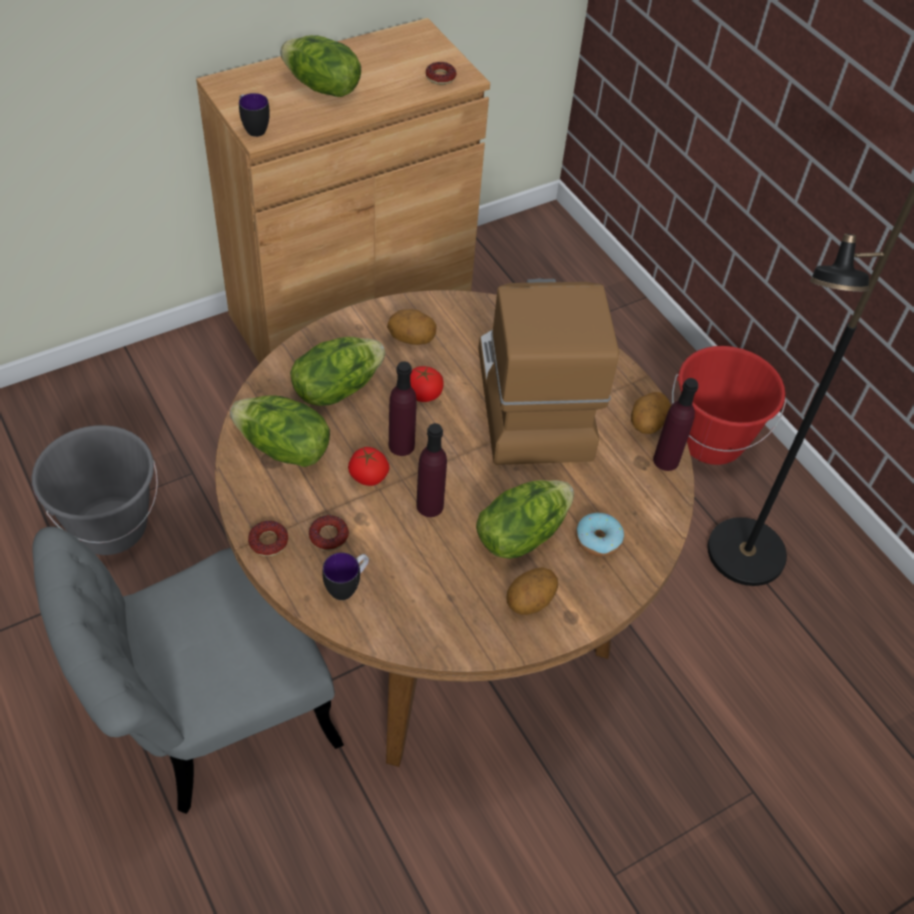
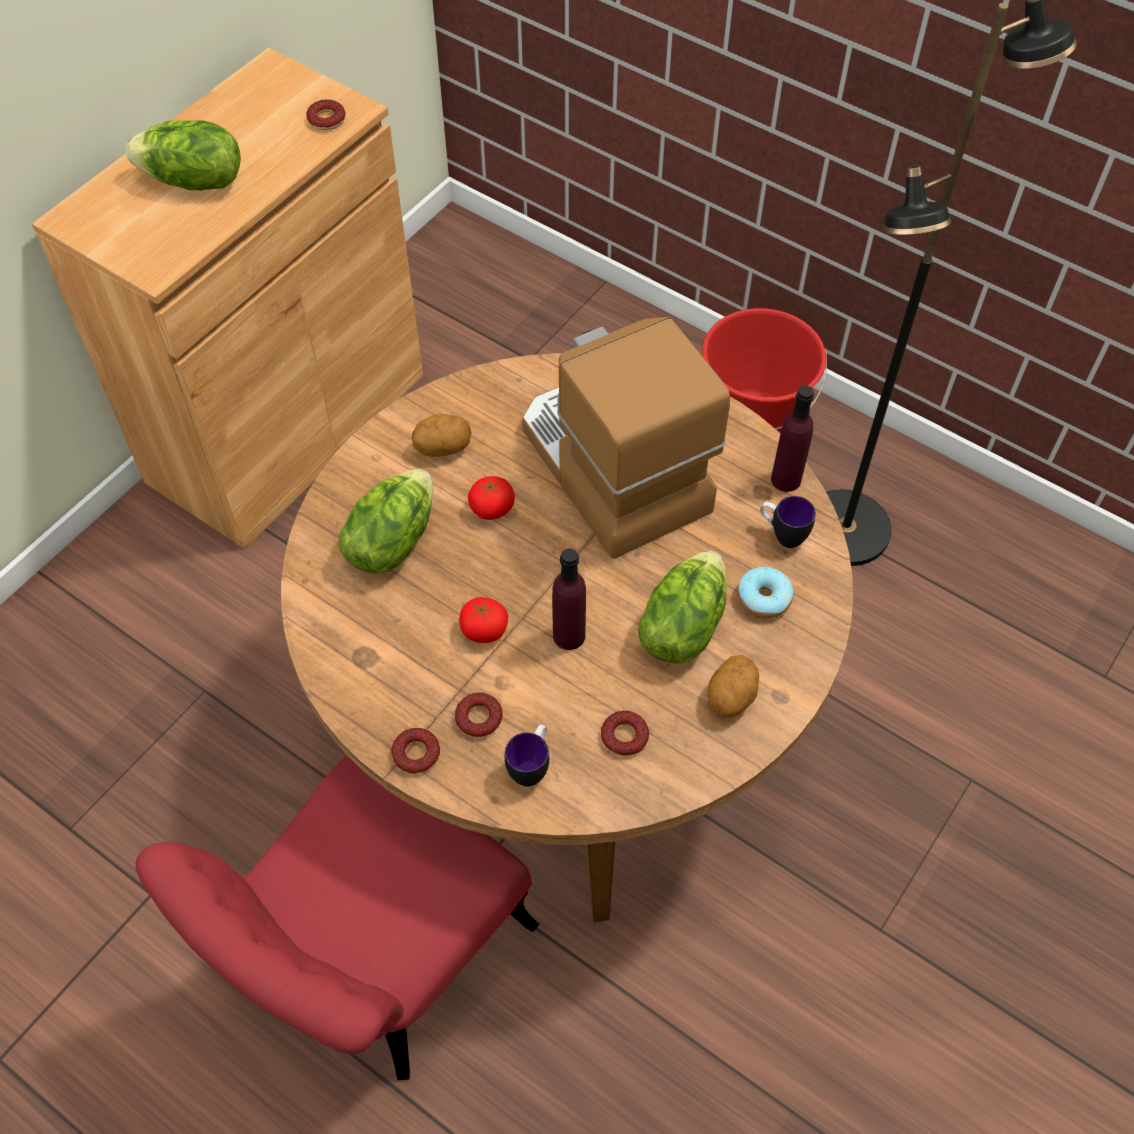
camera: 20 degrees left, 5 degrees up
(110, 527) = (142, 795): grey bucket -> none
(208, 720) = (377, 965): grey chair -> red chair
(253, 128) = (141, 263): mug -> mug (782, 535)
(283, 449) = (371, 638): lettuce -> none
(401, 445) = (500, 579): purple bottle -> none
(430, 595) = (624, 736): none -> donut
(646, 424) = (745, 446): potato -> none

